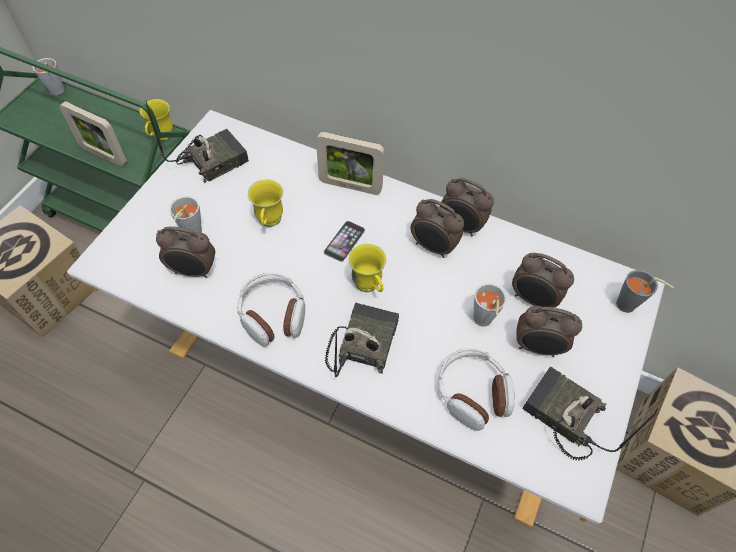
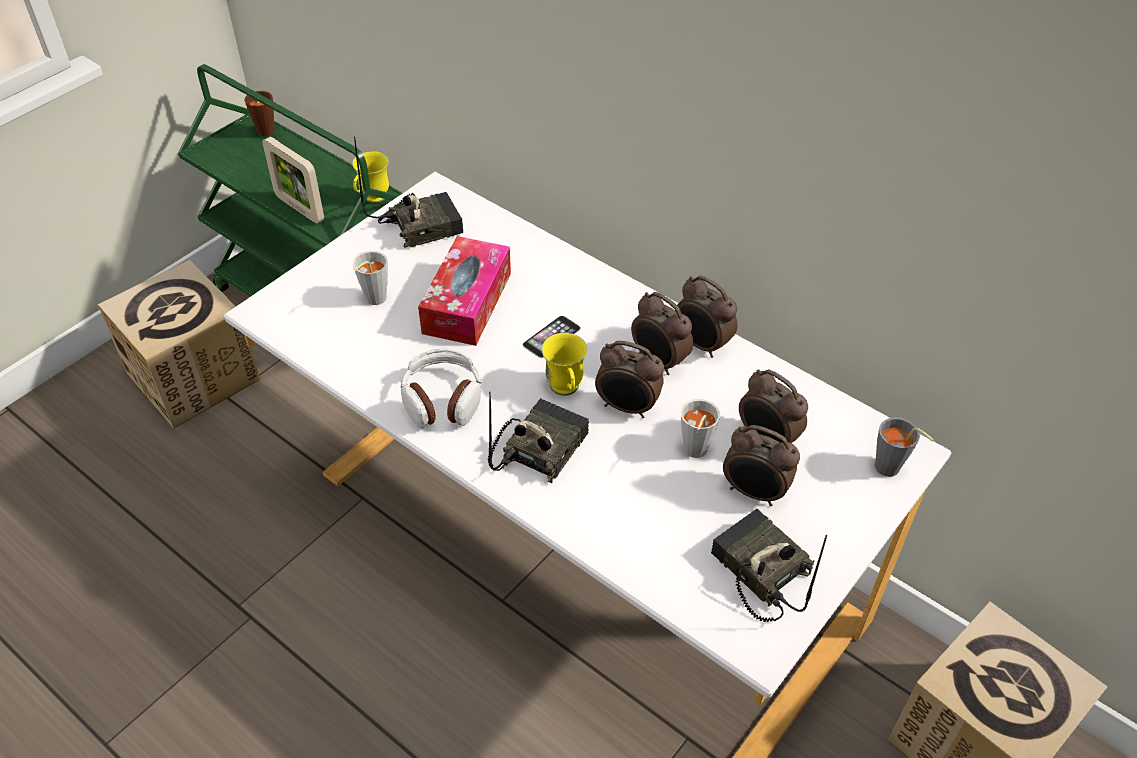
camera: 15 degrees right, 10 degrees down
(57, 93) = (265, 133): grey cup -> brown cup
(193, 271) = (364, 338): alarm clock -> alarm clock (627, 407)
(269, 223) = (467, 303): yellow mug -> tissue box
(350, 186) = (577, 279): picture frame -> none
(472, 393) = (655, 525): headphones -> none

